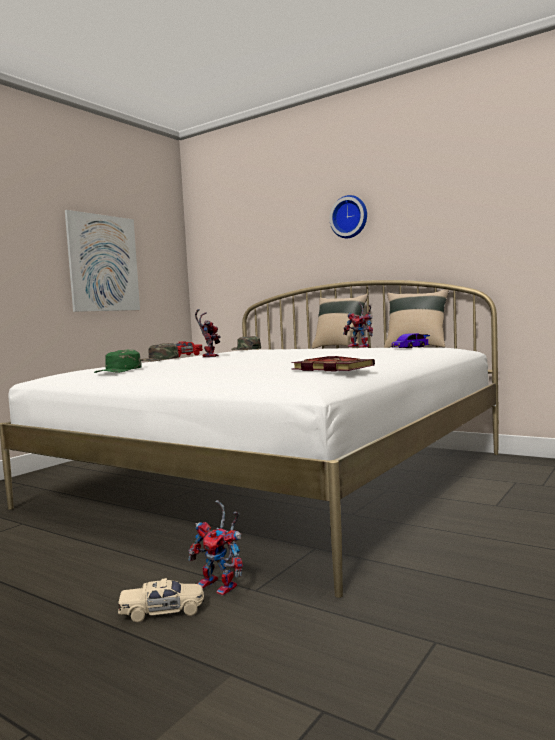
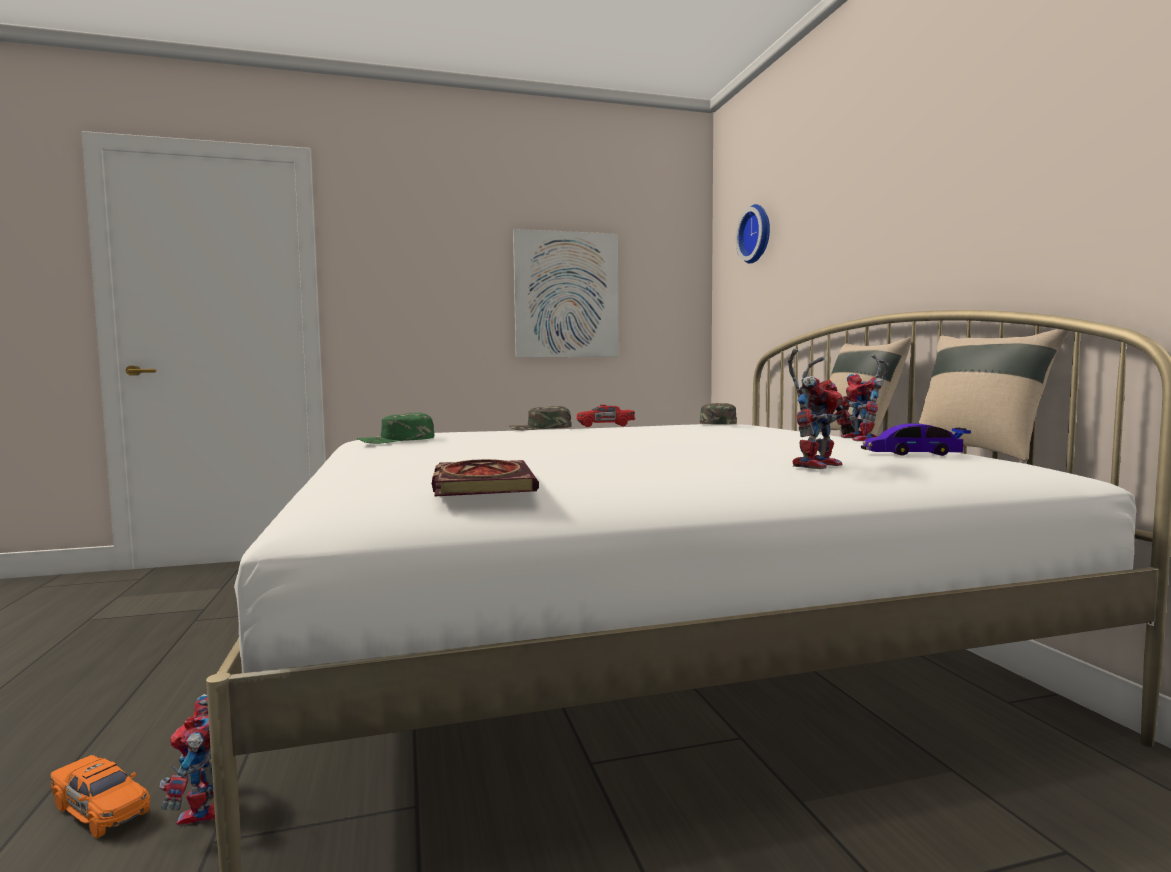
camera: 40 degrees right, 0 degrees up
(162, 611) = (100, 810): beige toy car -> orange toy car
(209, 356) = (594, 431): toy robot -> toy robot (815, 465)
(349, 217) = (900, 191): wall clock -> wall clock (757, 234)

